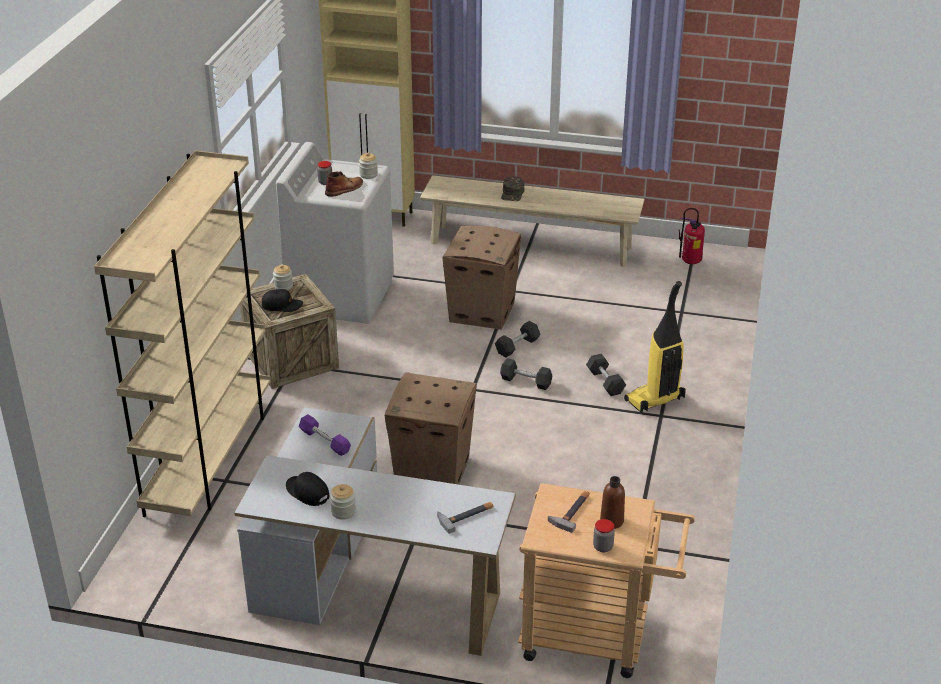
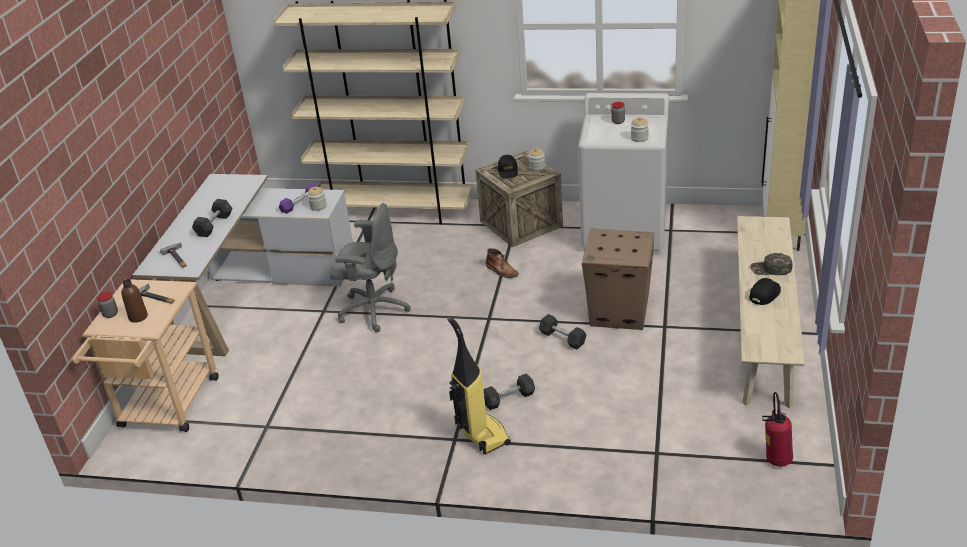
camera: 90 degrees right, 0 degrees up
(307, 492) = (222, 195): black cap -> black cap (764, 294)
(343, 511) = (197, 210): jar -> jar (318, 206)
(345, 189) = (608, 131): brown boot -> brown boot (502, 270)
(433, 471) = (373, 310): cardboard box -> grey office chair
(526, 381) = (504, 348): grey dumbbell -> grey dumbbell (214, 225)

